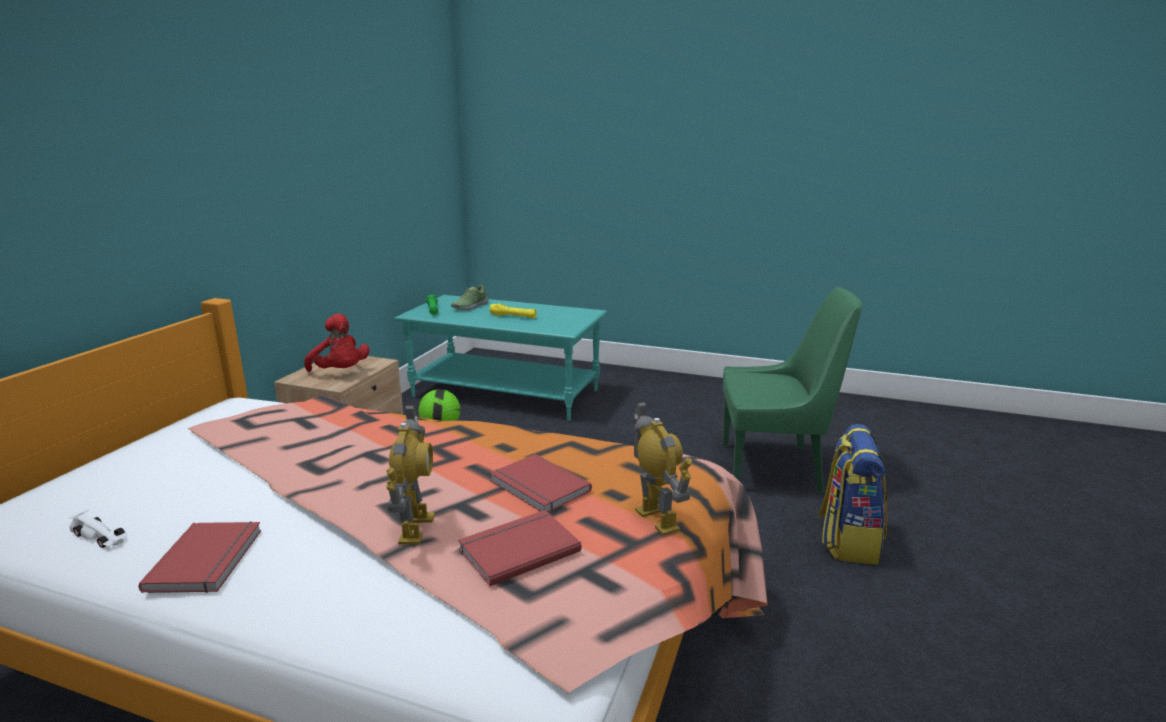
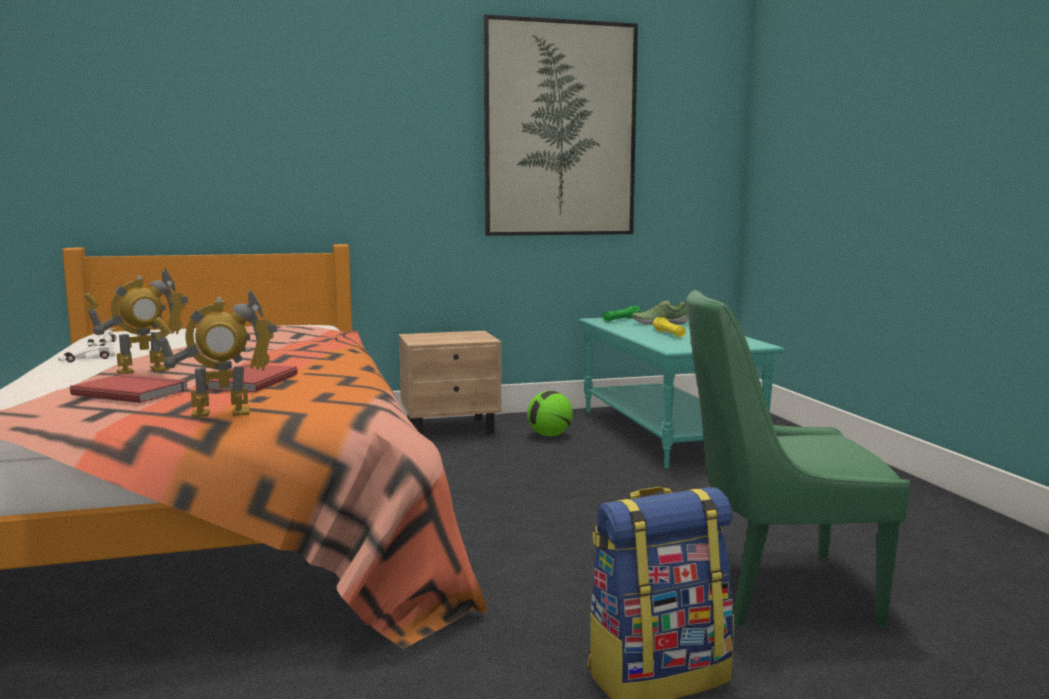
camera: 55 degrees right, 10 degrees down
(209, 559) = (86, 359): red book -> white toy car
(340, 372) = (444, 338): red plush toy -> none
(359, 139) = (560, 129): none -> picture
(657, 519) = (221, 413): toy robot -> toy robot turned 45 degrees clockwise
(775, 468) = (775, 588): green chair -> green chair turned 120 degrees clockwise

